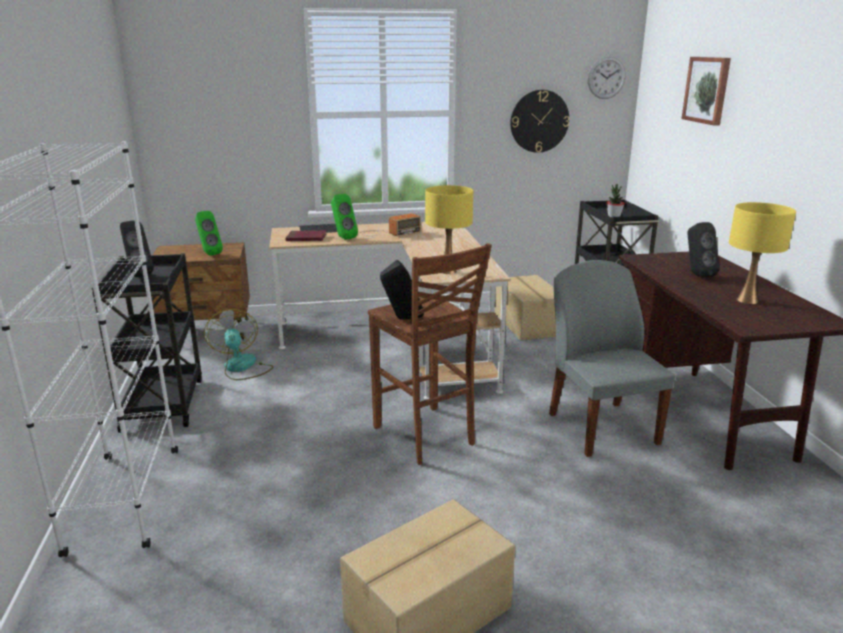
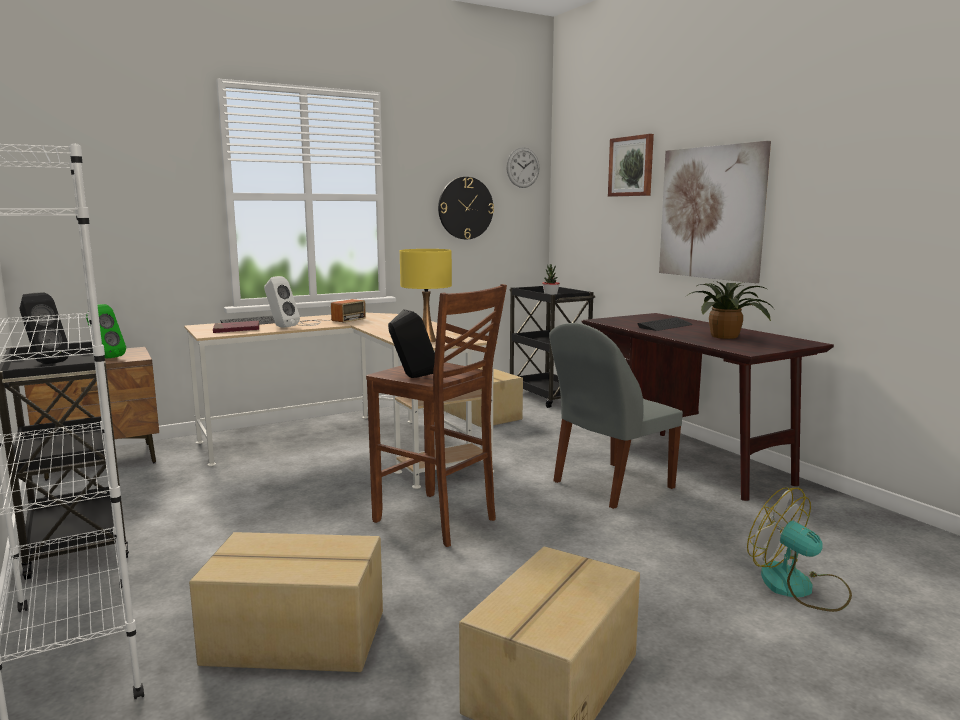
camera: 20 degrees left, 10 degrees down
(242, 368) = (169, 489): fan -> fan (799, 587)
(264, 525) = (295, 639): none -> cardboard box
(343, 238) = (281, 327): green speaker -> white speaker
(601, 427) = (610, 486): grey chair -> grey chair turned 90 degrees counterclockwise
(696, 274) = (665, 326): black speaker -> keyboard
(747, 300) = (727, 337): yellow table lamp -> potted plant
(771, 157) = (711, 213): none -> picture

